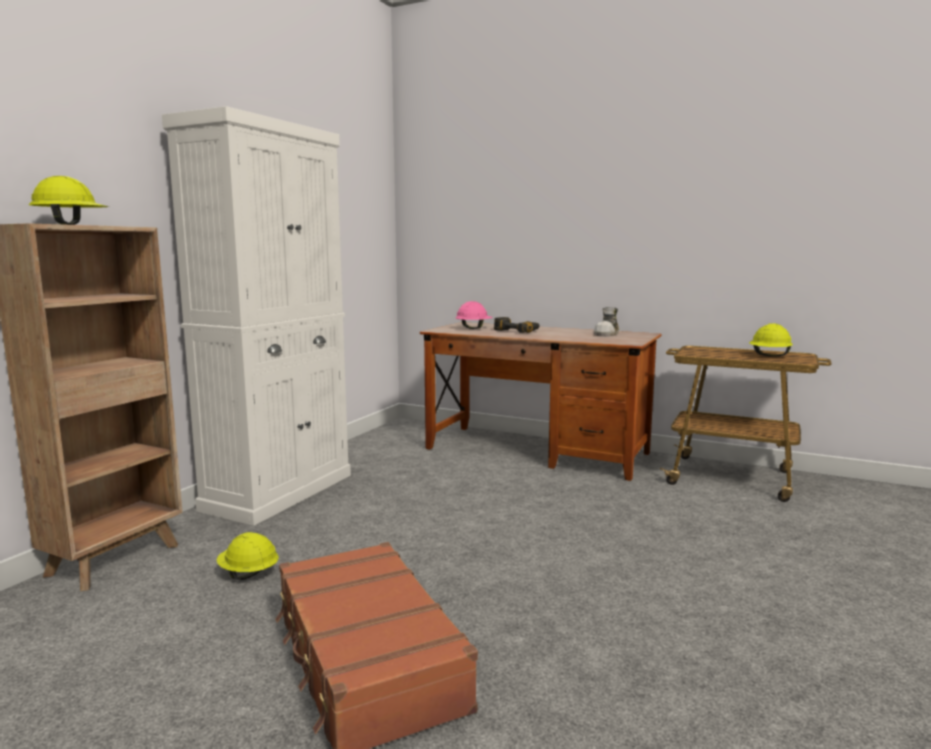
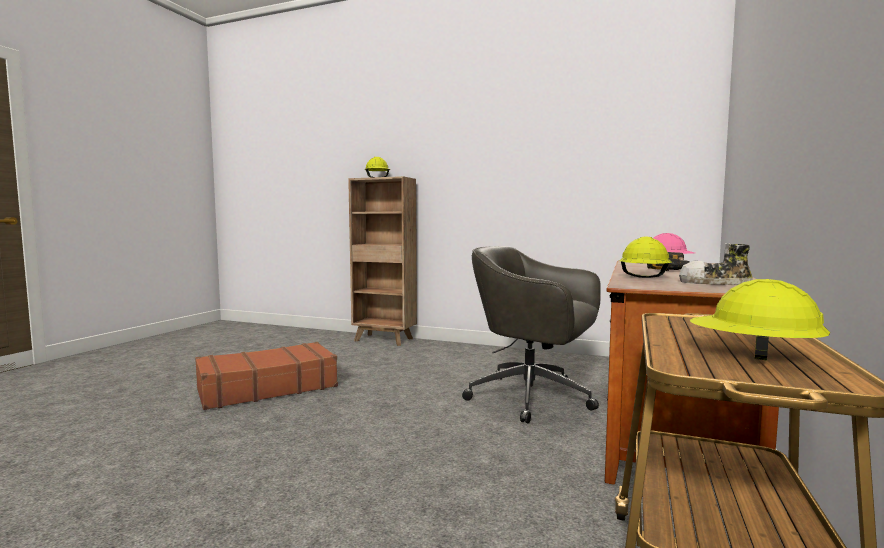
camera: 85 degrees right, 5 degrees down
(248, 574) = (364, 360): yellow hard hat -> yellow hard hat (644, 277)
(279, 492) = (481, 352): white cabinet -> none
(465, 483) = (533, 398): none -> grey office chair

